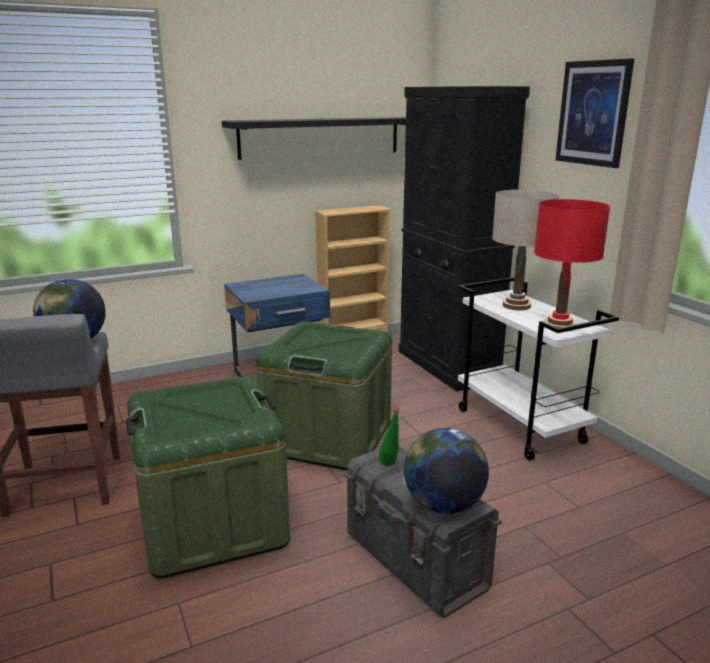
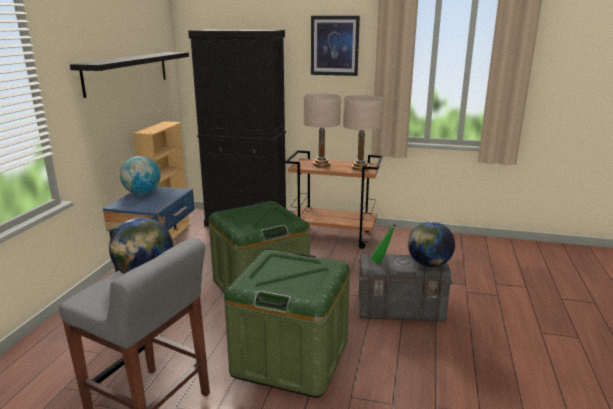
camera: 50 degrees left, 0 degrees up
(281, 281) = (142, 193): none -> globe
(521, 426) = (334, 236): white cart -> brown cart
(559, 326) = (360, 168): red table lamp -> beige table lamp

